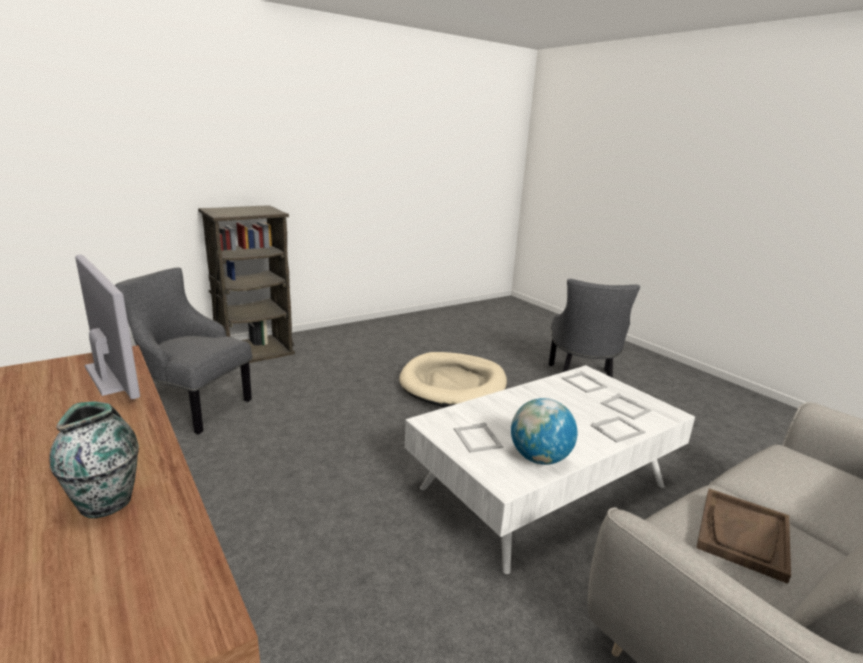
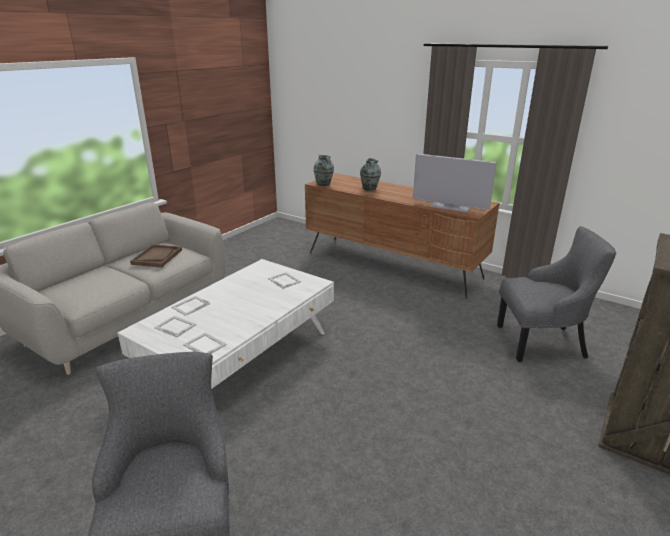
camera: 160 degrees right, 5 degrees up
(194, 595) = (323, 184): none -> vase
(453, 384) = (362, 455): beige dog bed -> none
(539, 458) = (246, 277): globe -> none

